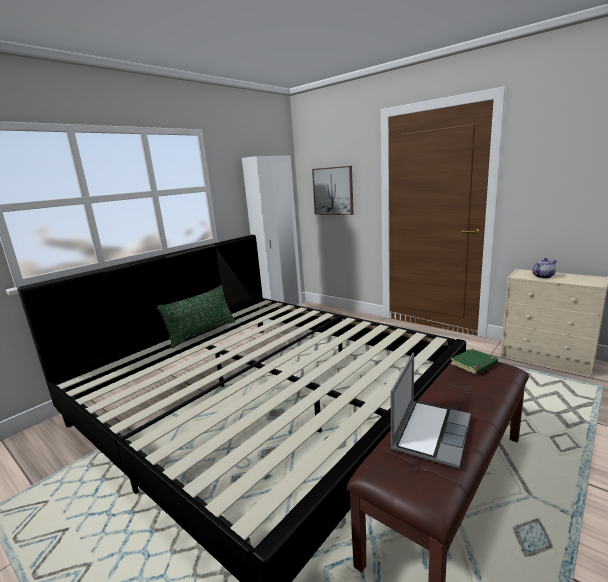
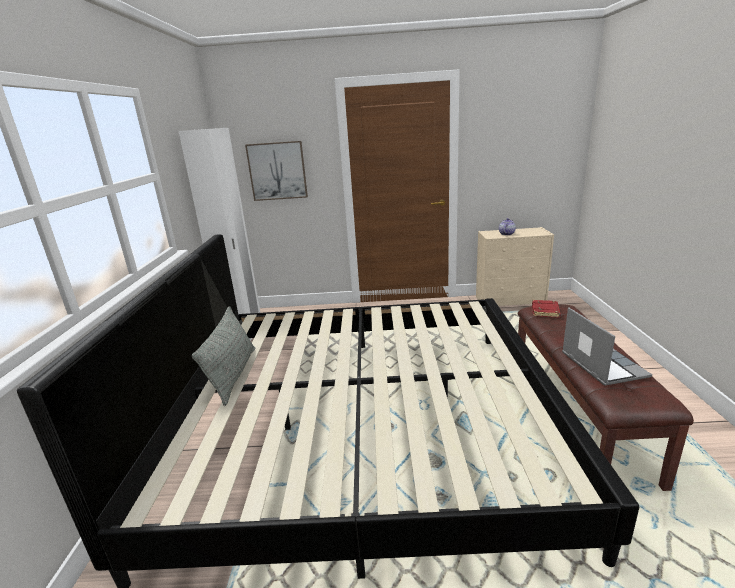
camera: 40 degrees left, 5 degrees up
(202, 333) = (233, 375): green pillow -> grey pillow
(474, 365) = (546, 311): green book -> red book

